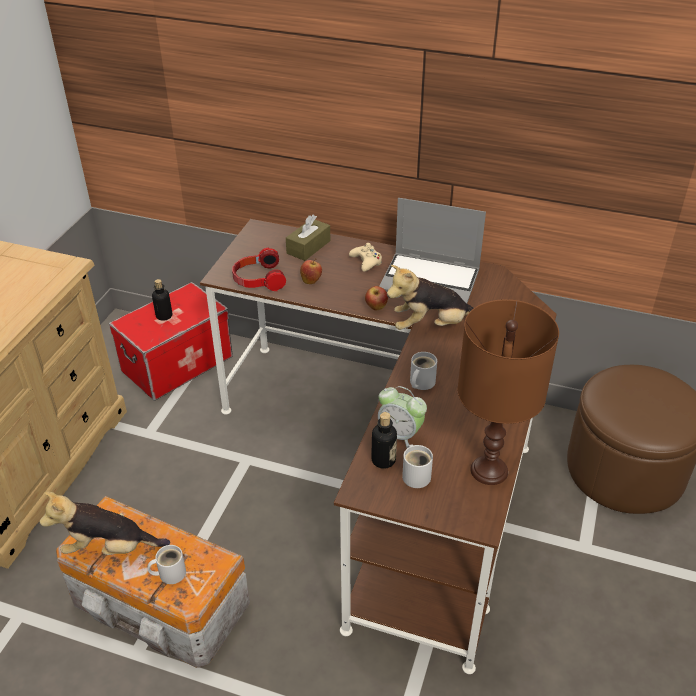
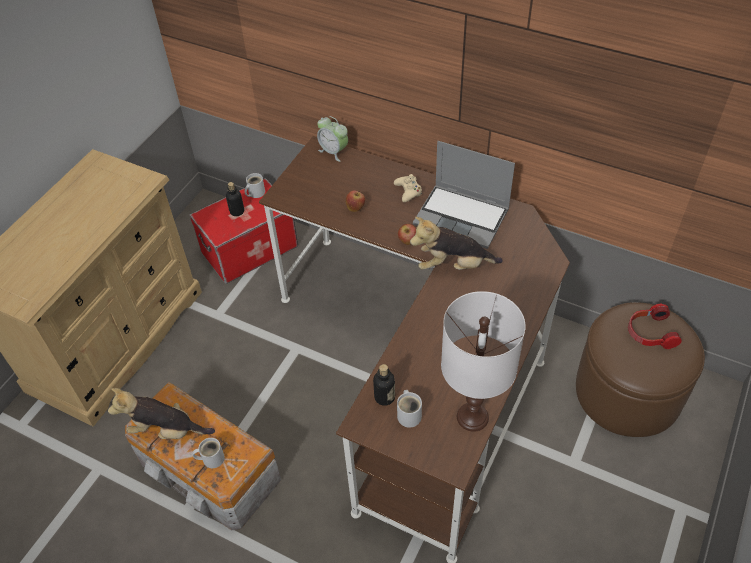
camera: 10 degrees right, 10 degrees up
(258, 279) = (309, 203): headphones -> headphones (649, 333)
(308, 247) = (359, 171): brown tissue box -> none
(400, 435) = (403, 374): alarm clock -> alarm clock (333, 151)
(420, 382) = (431, 323): white mug -> white mug (255, 193)
(488, 470) = (472, 416): brown table lamp -> white table lamp

